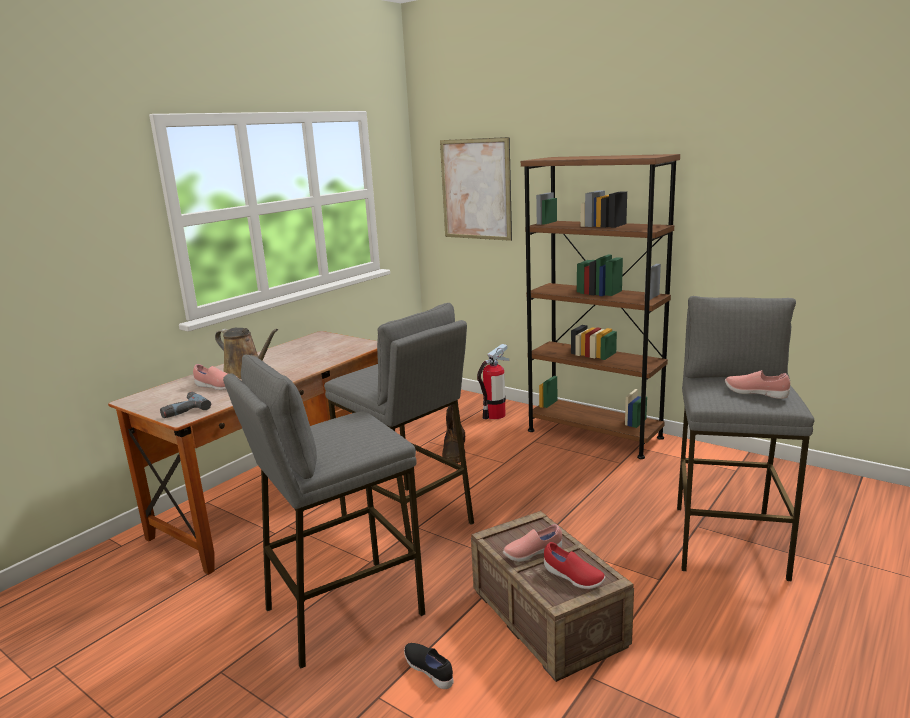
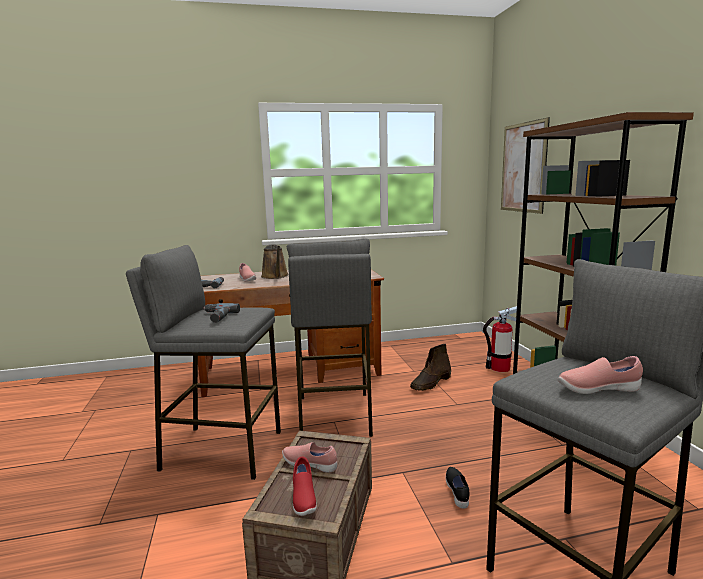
camera: 40 degrees right, 5 degrees down
(341, 439) = (216, 317): none -> power drill
(429, 671) = (201, 517): black shoe -> black shoe (458, 492)
(756, 394) = (597, 389): pink shoe -> pink shoe turned 75 degrees counterclockwise

